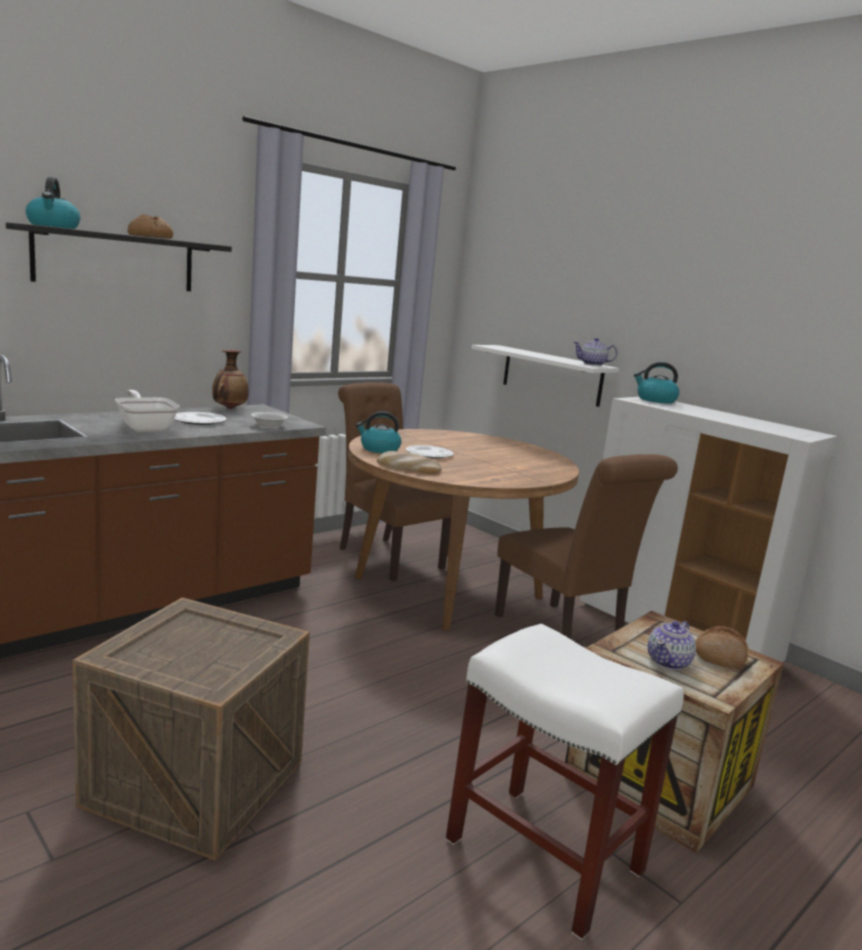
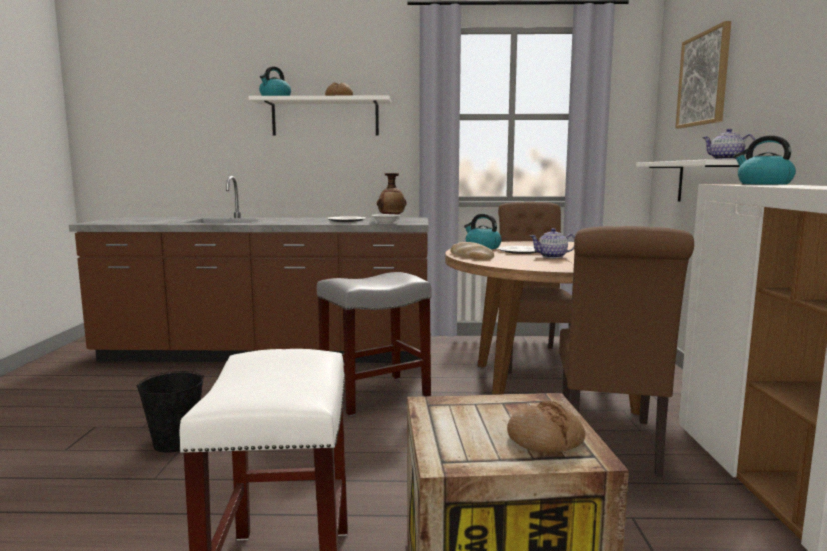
camera: 45 degrees right, 5 degrees down
(115, 260) = (325, 117): black shelf -> white shelf
(145, 427) = (300, 221): frying pan -> none
(195, 783) = (175, 442): crate -> black bucket
(313, 642) = (375, 394): none -> grey stool
(543, 275) = (704, 79): none -> picture
(669, 662) = (466, 426): teapot -> teapot (552, 256)

